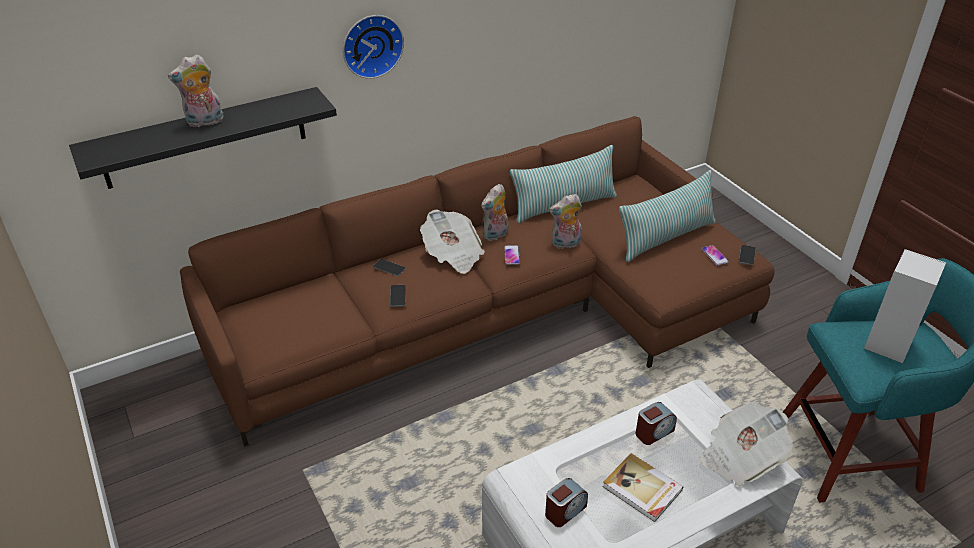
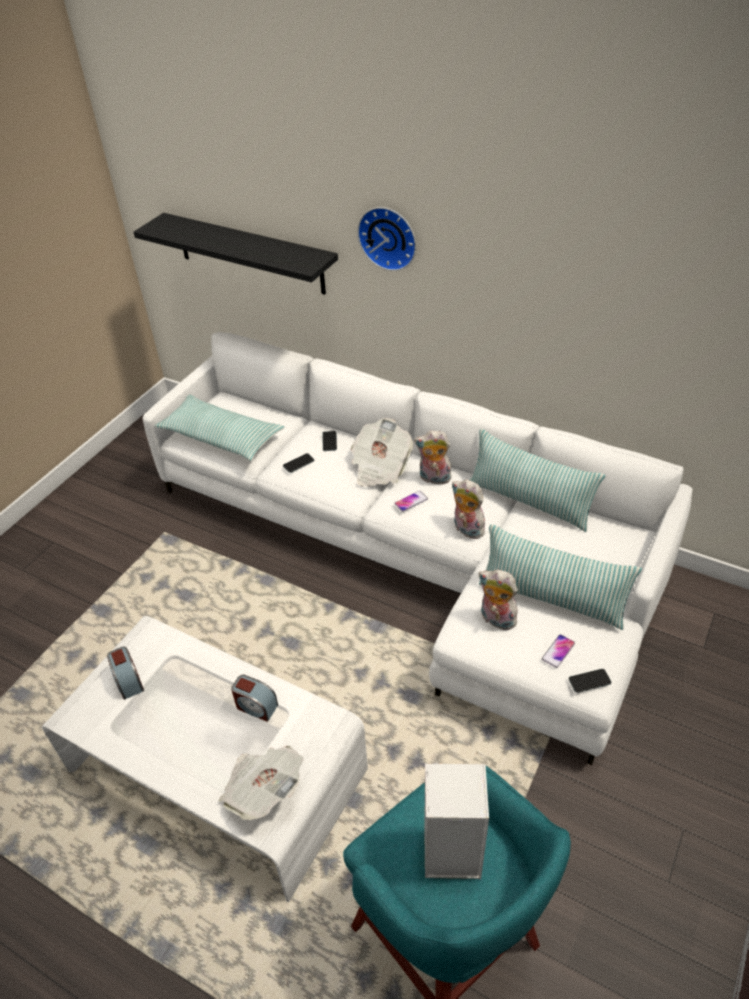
camera: 60 degrees right, 5 degrees up
(204, 122) = (235, 239): plush toy -> plush toy (496, 620)
(300, 331) = (221, 437): none -> pillow
(498, 314) = (417, 552): brown sofa -> white sofa
(565, 511) = (128, 681): alarm clock -> alarm clock turned 45 degrees clockwise
(642, 489) = (180, 725): book -> none

